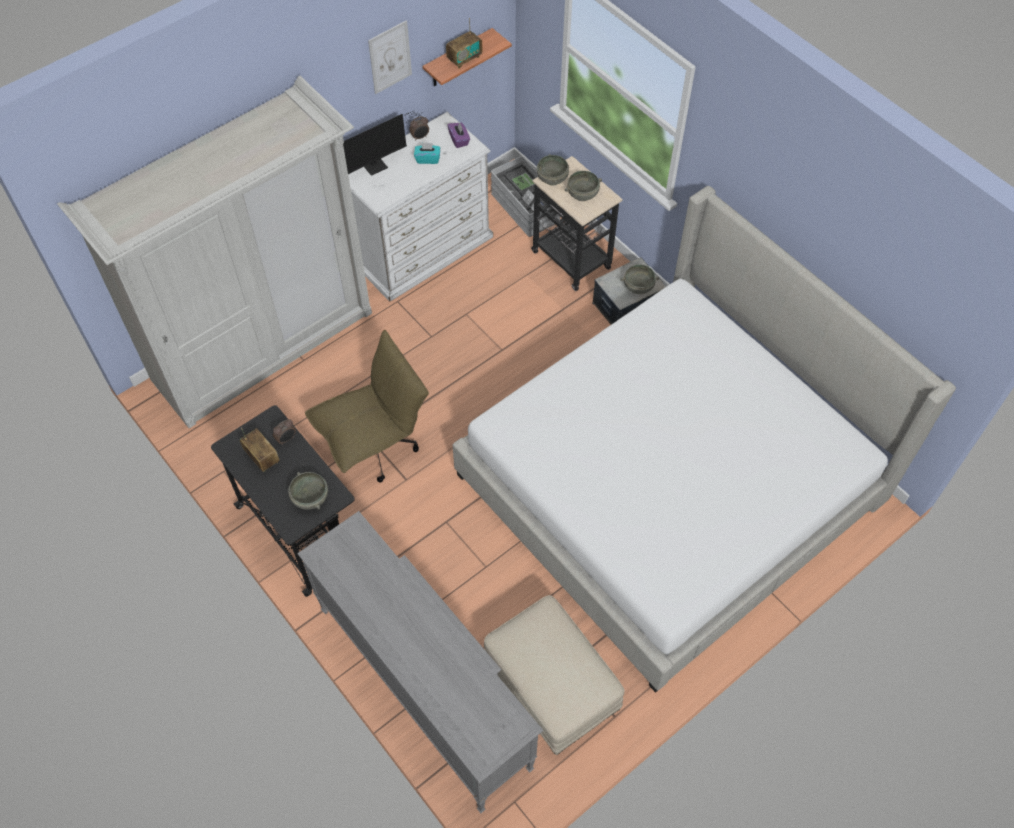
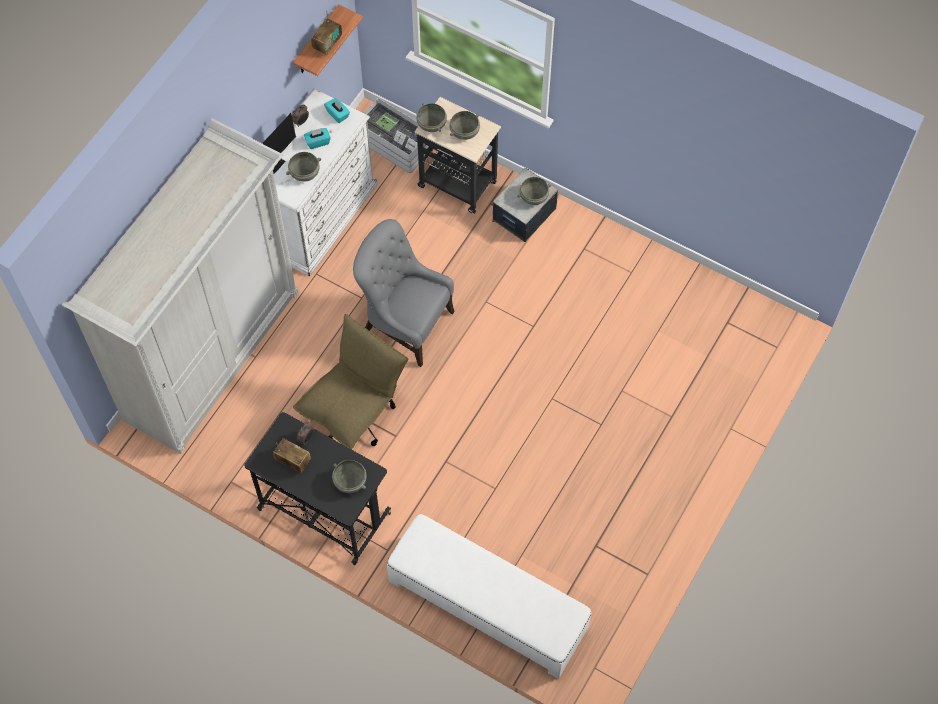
camera: 20 degrees left, 5 degrees up
(390, 57) = (270, 68): picture -> none
(401, 184) = (305, 174): none -> grey bowl
(425, 687) = (486, 604): grey cabinet -> white bench
(459, 140) = (338, 114): purple tissue box -> turquoise tissue box
(463, 373) = (405, 324): none -> grey chair
(551, 685) = (587, 567): beige ottoman -> none
(670, 486) = (621, 368): bed -> none

